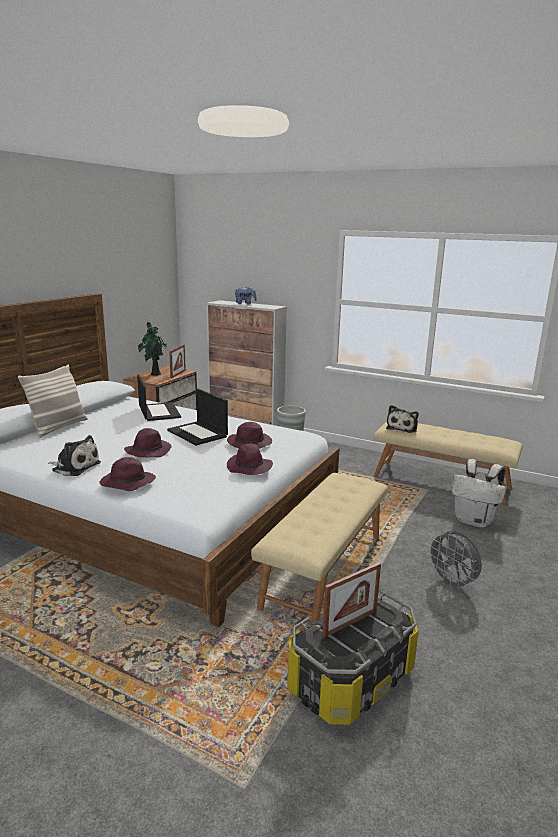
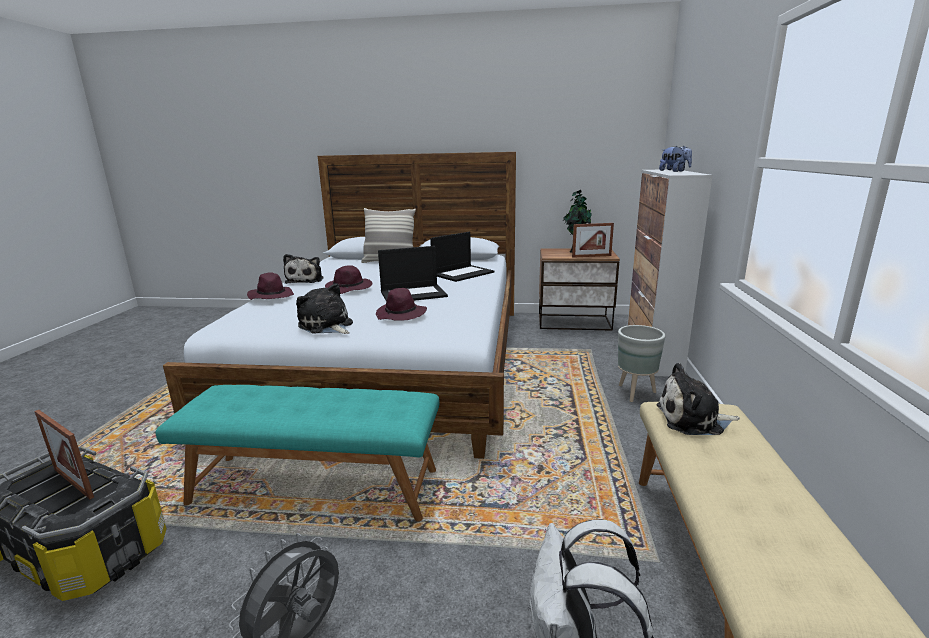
camera: 70 degrees right, 0 degrees up
(198, 433) = (414, 294): laptop -> laptop turned 135 degrees counterclockwise
(249, 467) = (327, 326): purple hat -> plush toy
(323, 570) = (316, 486): beige bench -> turquoise bench

